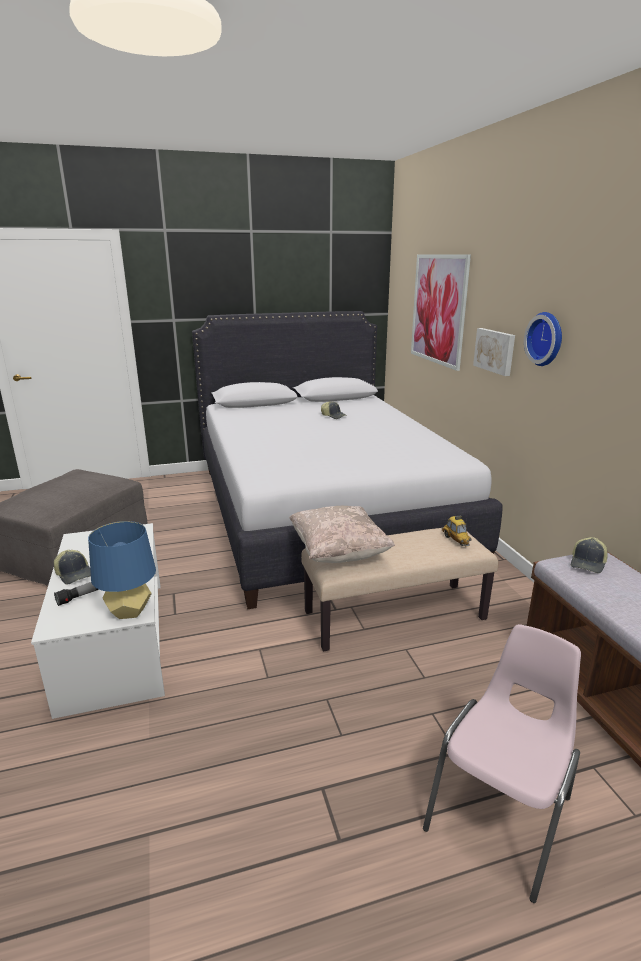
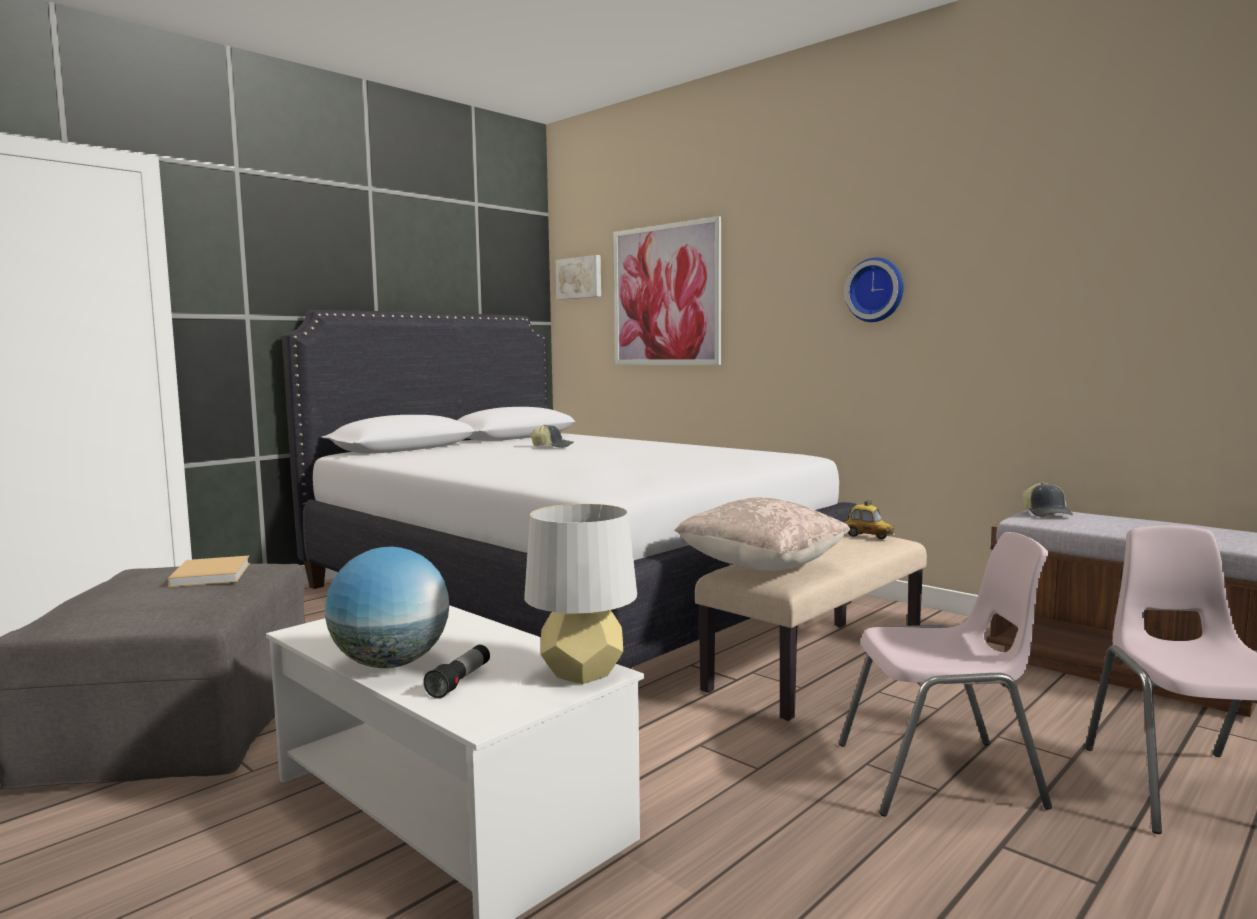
camera: 30 degrees left, 15 degrees down
(74, 574) = (391, 663): cap -> globe
(84, 486) = (211, 574): none -> beige book
(129, 611) = (582, 673): blue table lamp -> grey table lamp
(355, 727) = (941, 776): none -> pink chair
(495, 351) = (787, 324): picture -> picture (580, 278)

